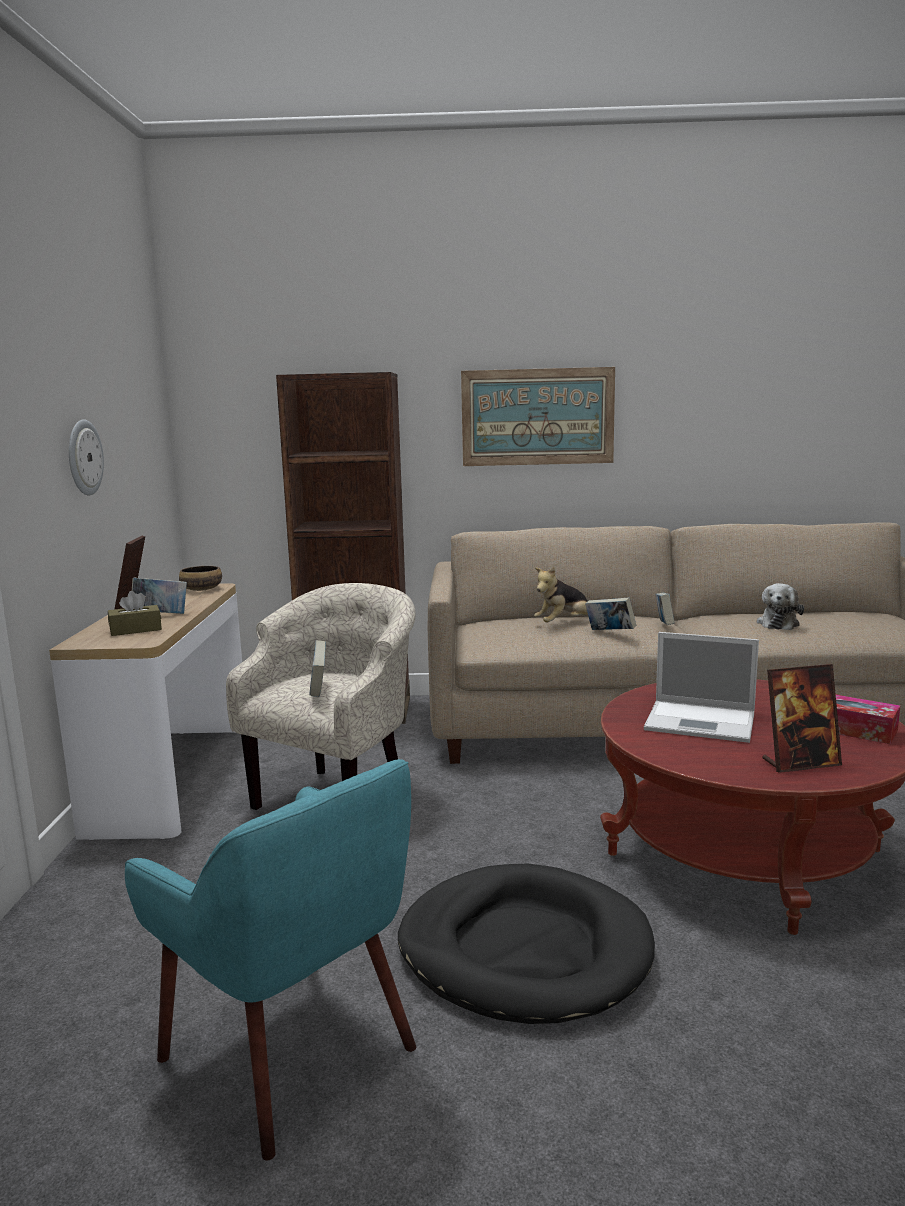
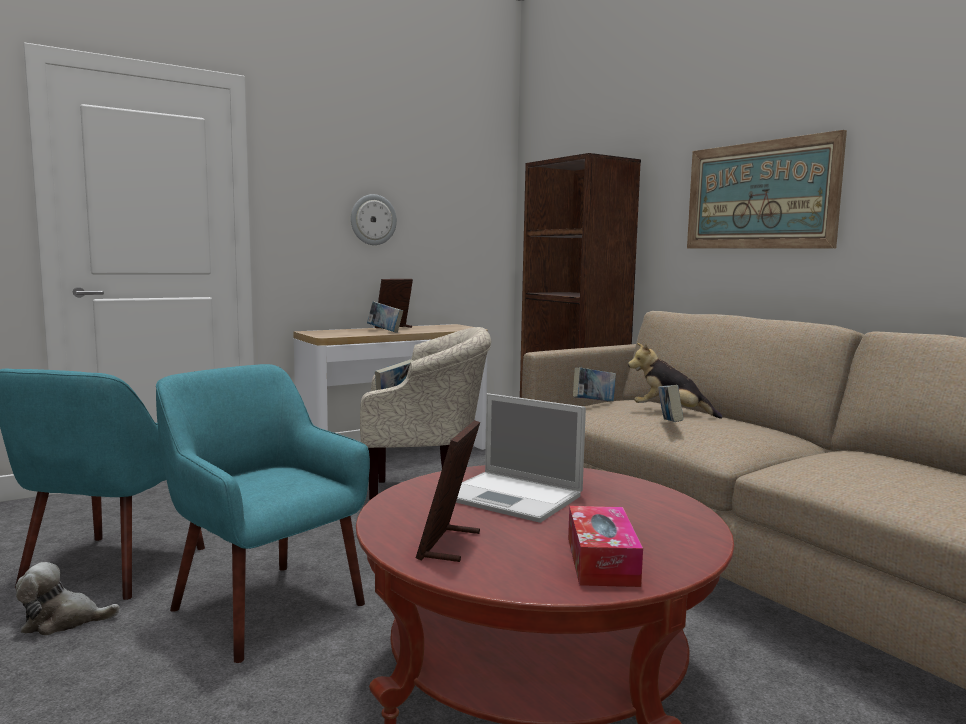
camera: 55 degrees right, 5 degrees down
(135, 630) = (348, 332): brown tissue box -> none
(201, 589) = (459, 328): bowl -> none
(524, 949) = (265, 606): black dog bed -> turquoise armchair
(664, 626) = (745, 437): book -> book (593, 402)
(702, 722) = (514, 497): laptop -> laptop turned 45 degrees counterclockwise
(778, 623) = (901, 476): plush toy -> plush toy (63, 621)
(800, 763) = (449, 545): picture frame -> picture frame turned 60 degrees clockwise

